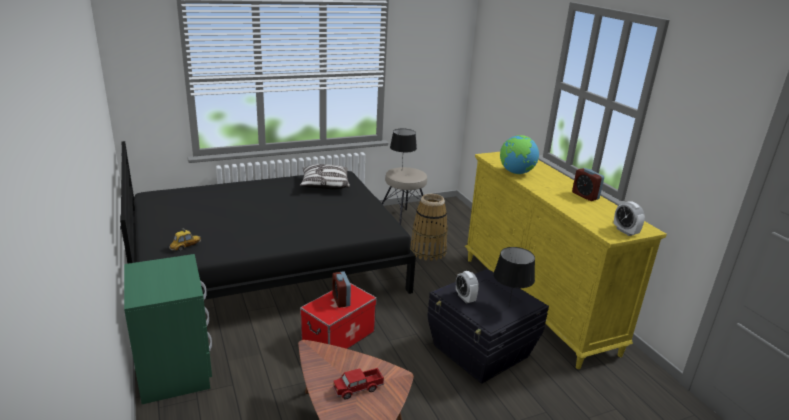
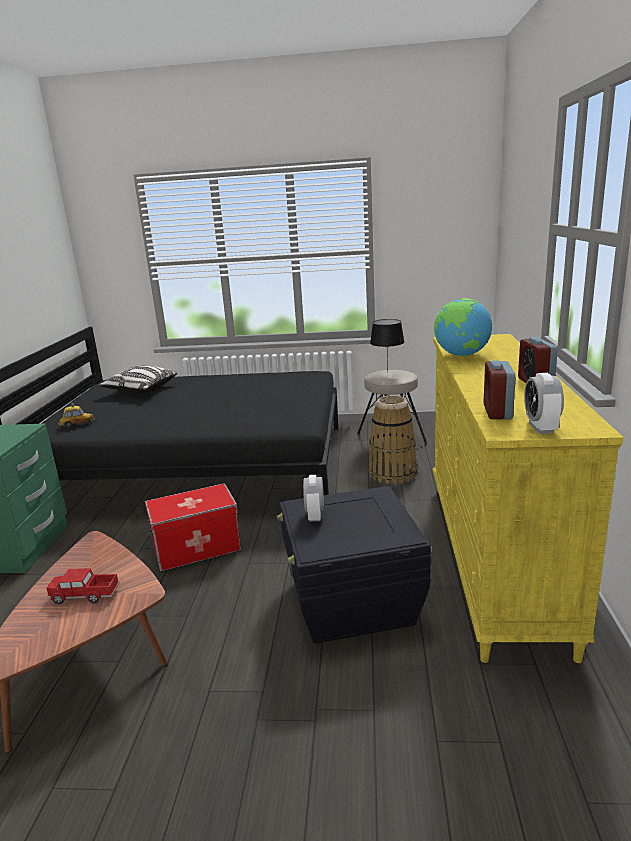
camera: 30 degrees right, 5 degrees down
(325, 185) = (281, 382): pillow -> pillow (140, 389)
(341, 300) = (194, 500): alarm clock -> alarm clock (497, 412)
(508, 308) = (363, 536): black table lamp -> none

